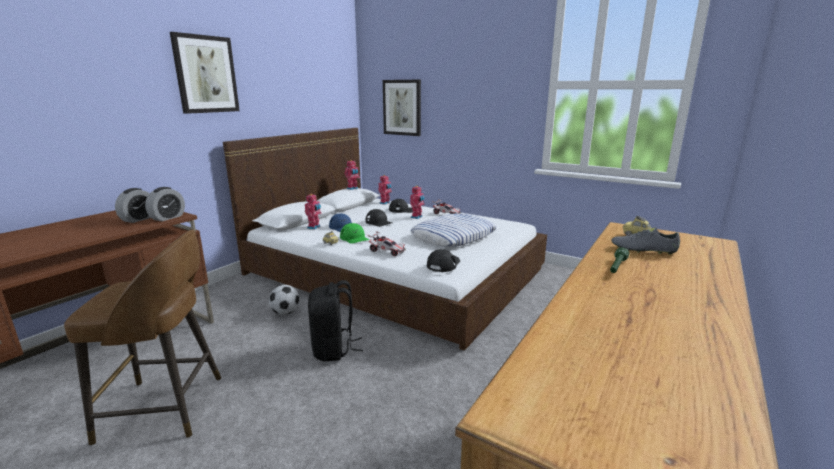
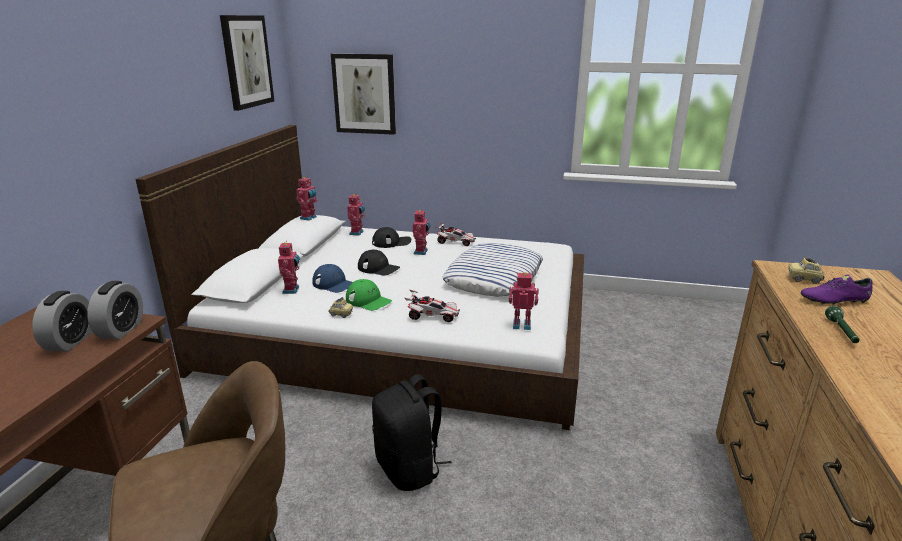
camera: 20 degrees left, 5 degrees up
(206, 74) = (98, 71): picture -> picture (247, 61)
(285, 312) = (299, 427): football -> none
(443, 264) = (522, 324): black cap -> toy robot
(643, 250) = (833, 300): grey shoe -> purple shoe

